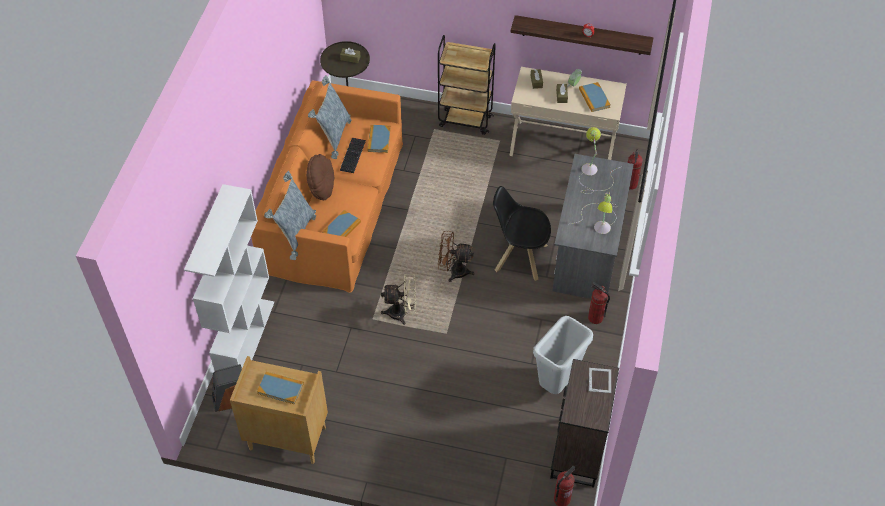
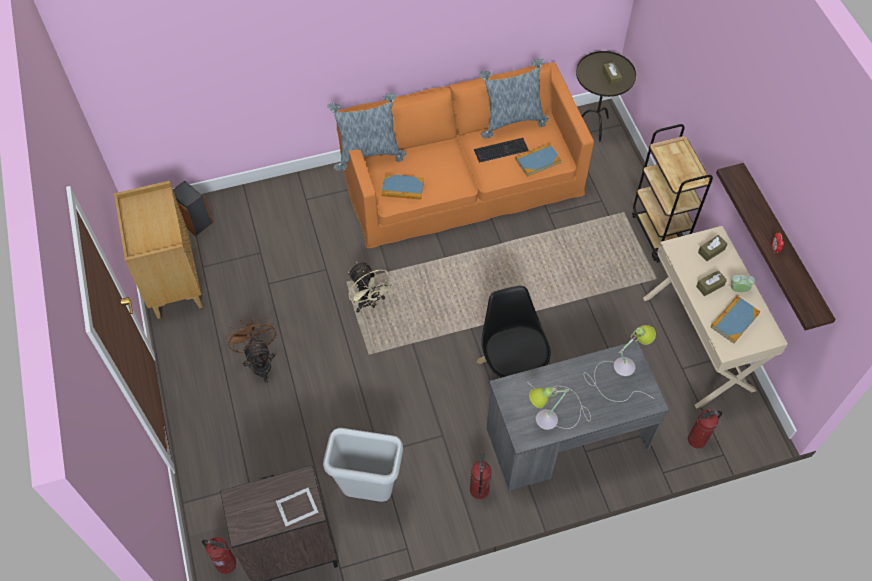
camera: 60 degrees right, 5 degrees up
(245, 338) = (263, 194): white bookcase -> none
(280, 388) = (150, 226): book -> none
(322, 189) = (439, 148): brown pillow -> none
(453, 271) = (451, 322): brown fan -> brown fan (260, 362)

